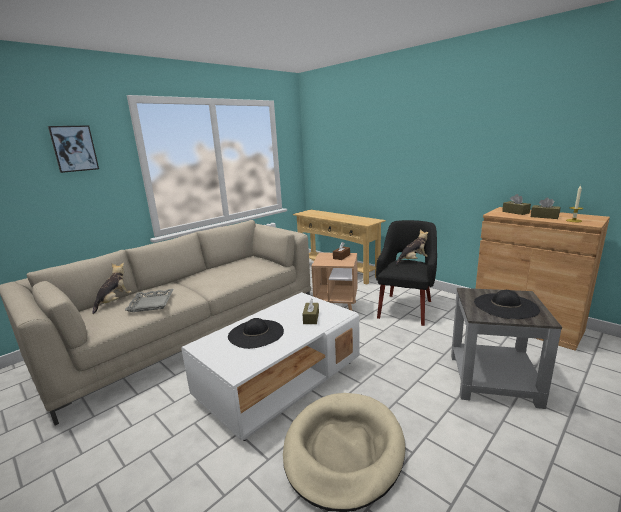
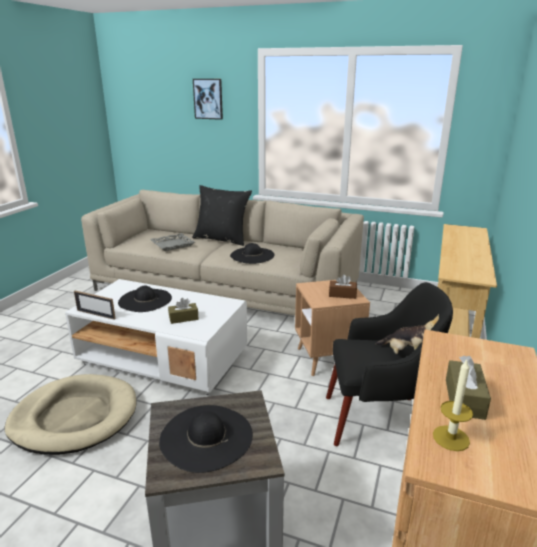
camera: 65 degrees right, 5 degrees up
(114, 302) = (171, 233): plush toy -> none
(173, 282) = (222, 239): none -> black pillow
(233, 274) = (252, 255): none -> black hat
(261, 363) = (96, 314): none -> picture frame
(515, 212) = (482, 364): brown tissue box -> none

